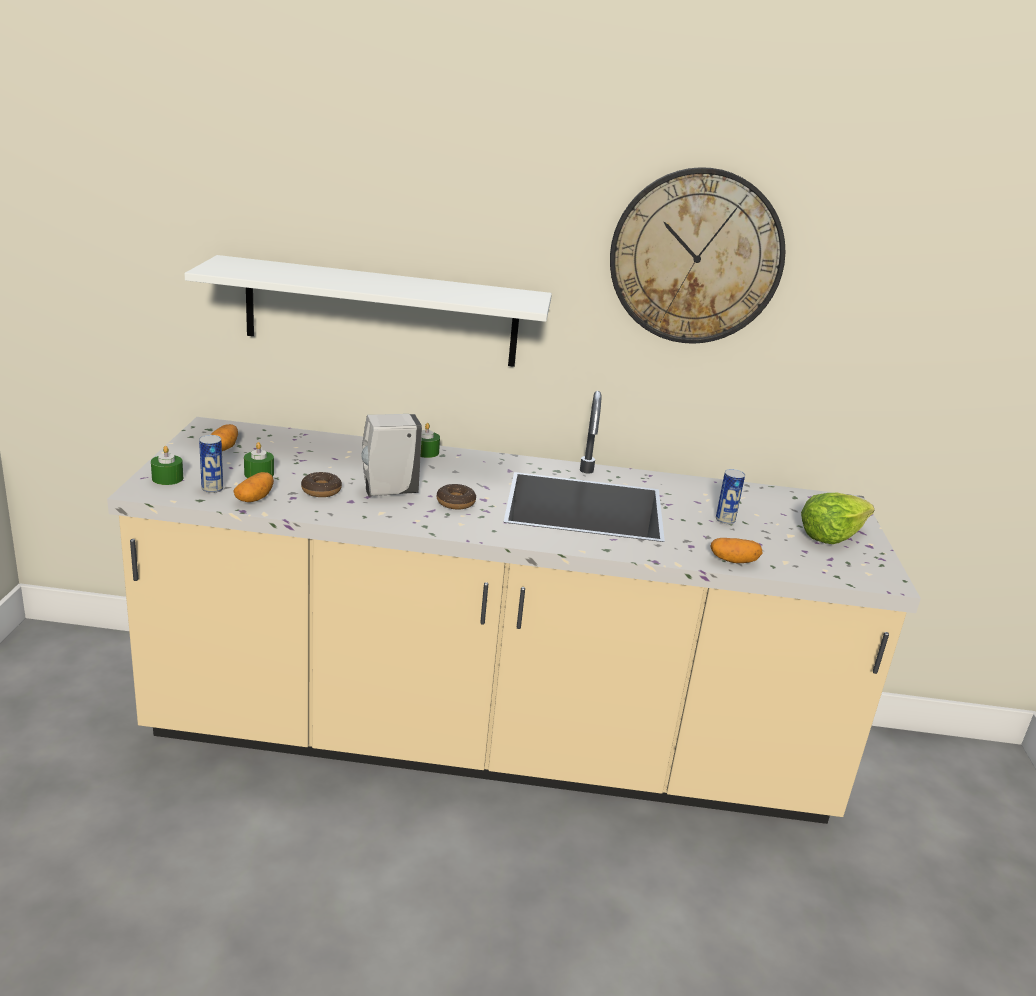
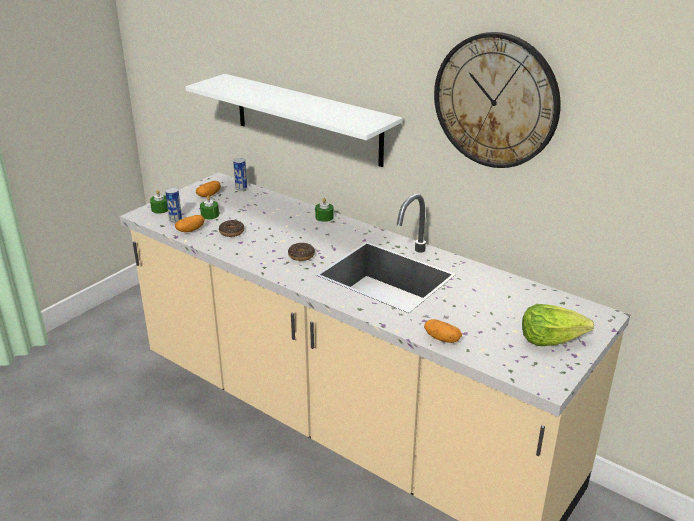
camera: 35 degrees right, 5 degrees up
(387, 491) = (268, 240): white soap dispenser -> none
(725, 520) = (477, 307): can -> can (241, 188)

